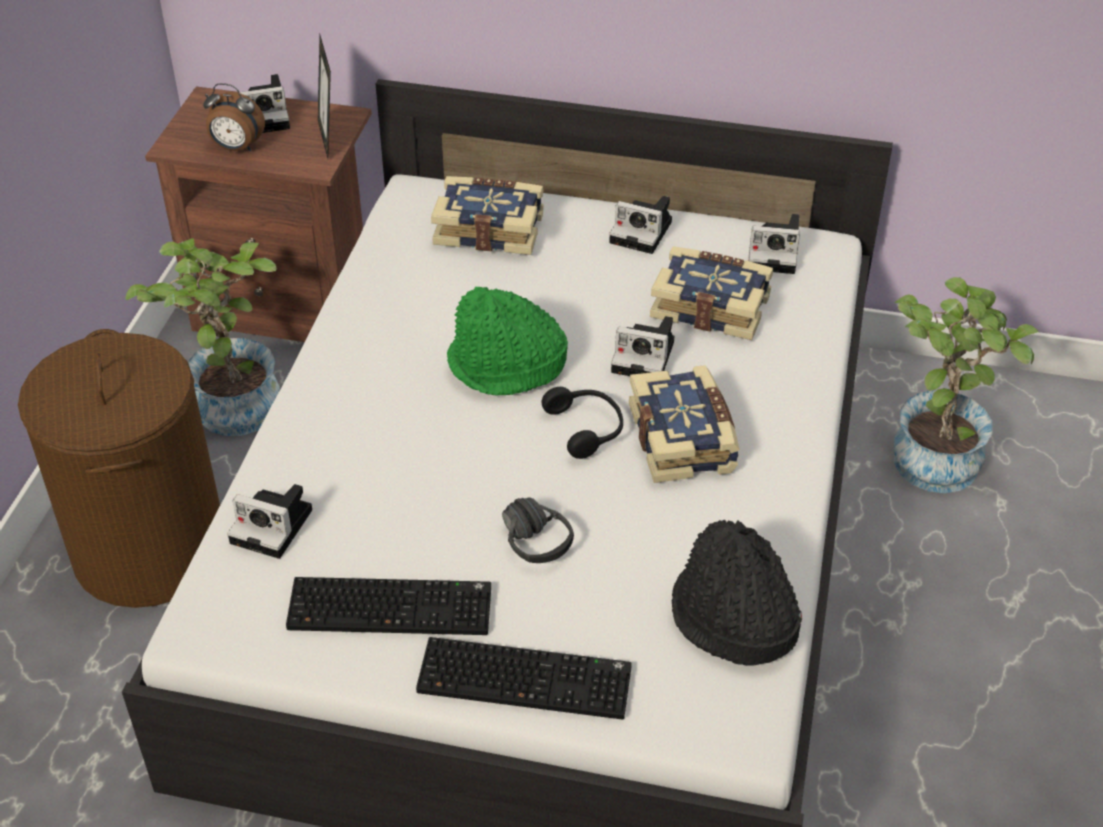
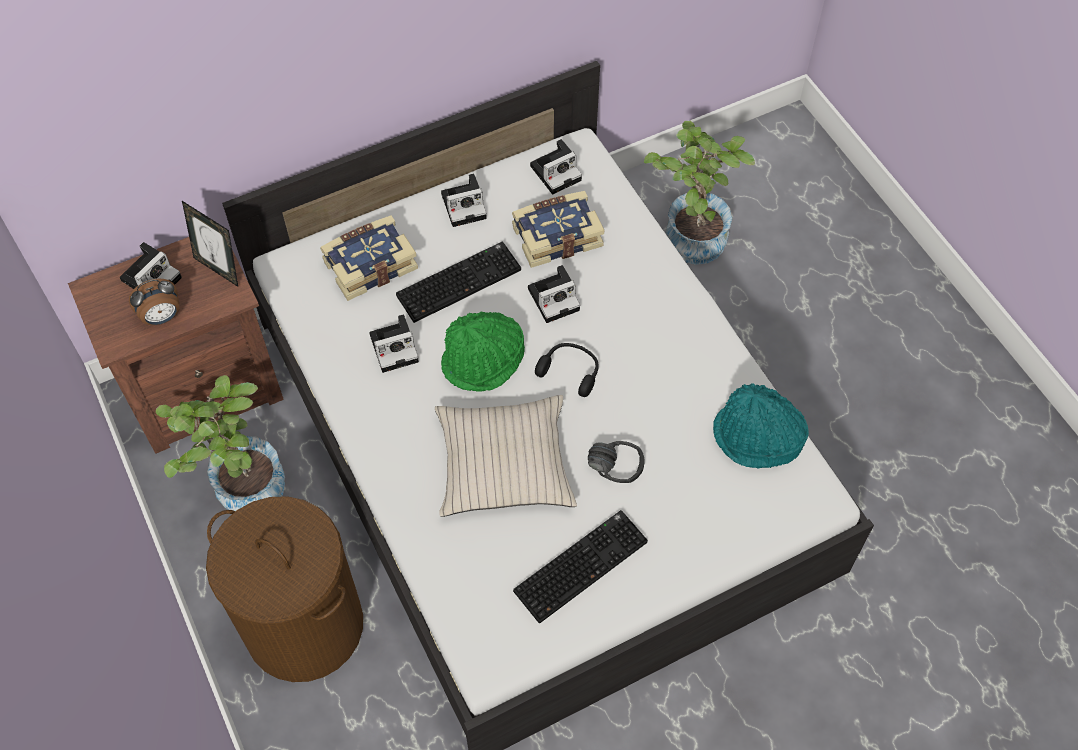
camera: 40 degrees left, 15 degrees up
(275, 526) = (462, 566): camera -> camera (396, 347)
(423, 466) = (504, 463): none -> beige pillow
(527, 677) = (692, 551): keyboard -> keyboard (459, 281)
(684, 439) = (628, 341): book -> none
(732, 619) = (757, 438): black hat -> turquoise hat

